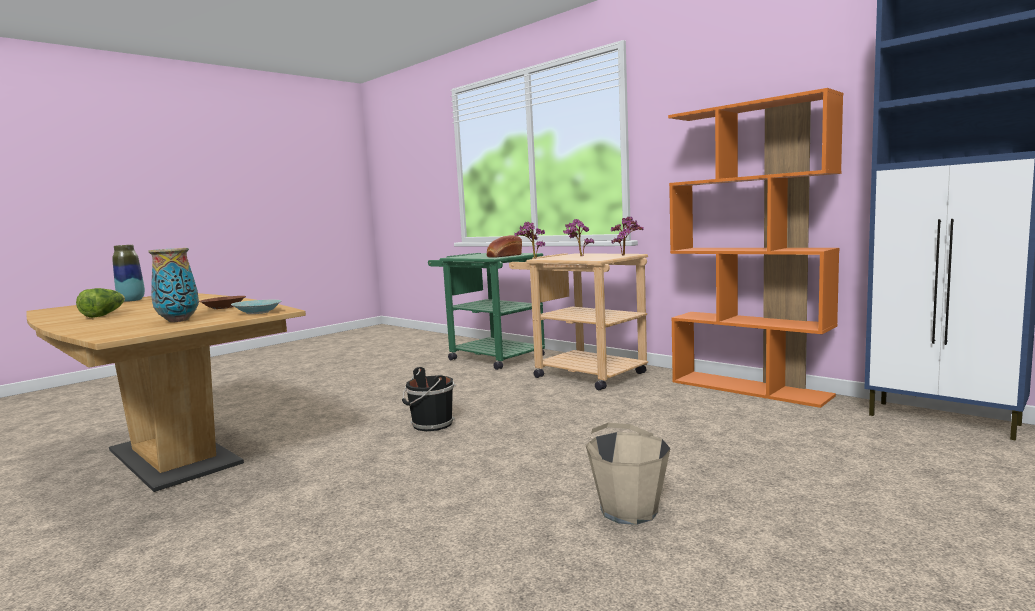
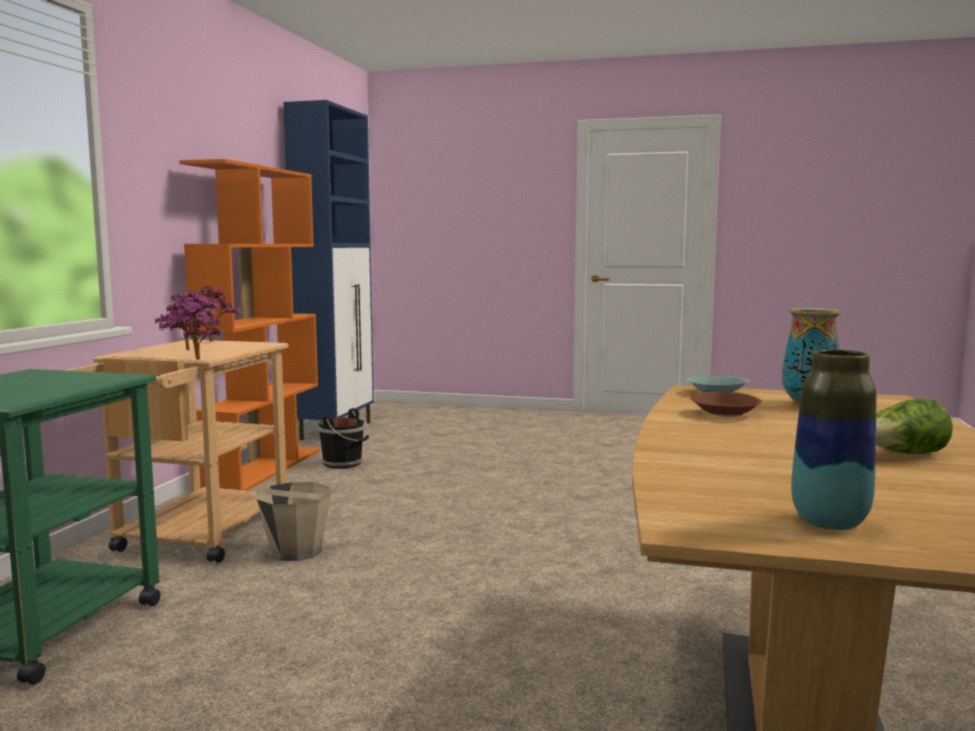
camera: 120 degrees left, 0 degrees up
(431, 425) = (480, 573): black bucket -> black bucket (344, 463)
(503, 256) = (80, 376): bread -> none
(628, 510) = (570, 477): beige bucket -> beige bucket (295, 551)

